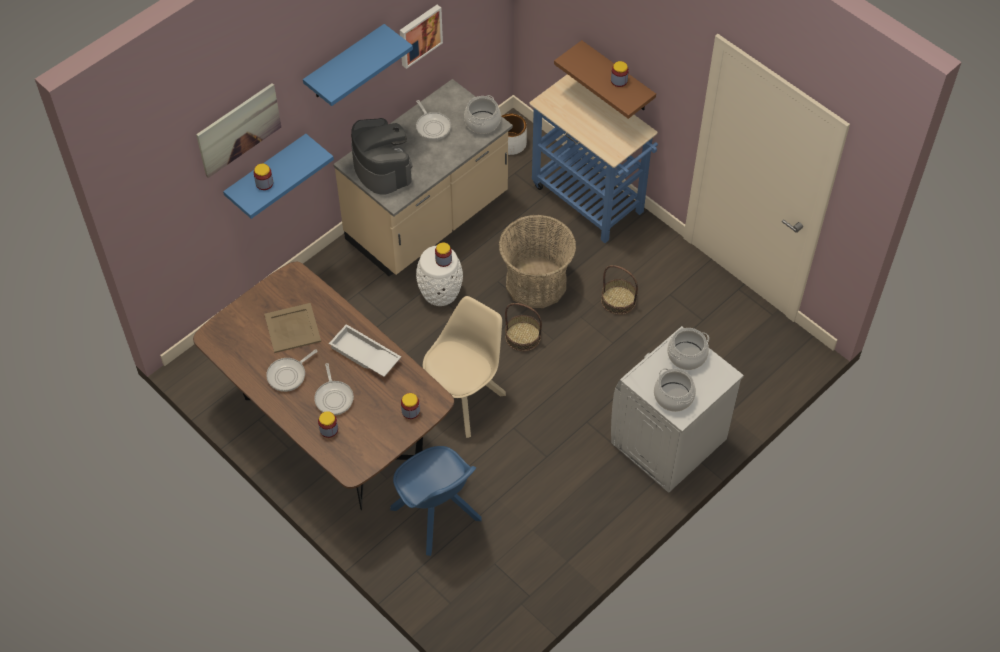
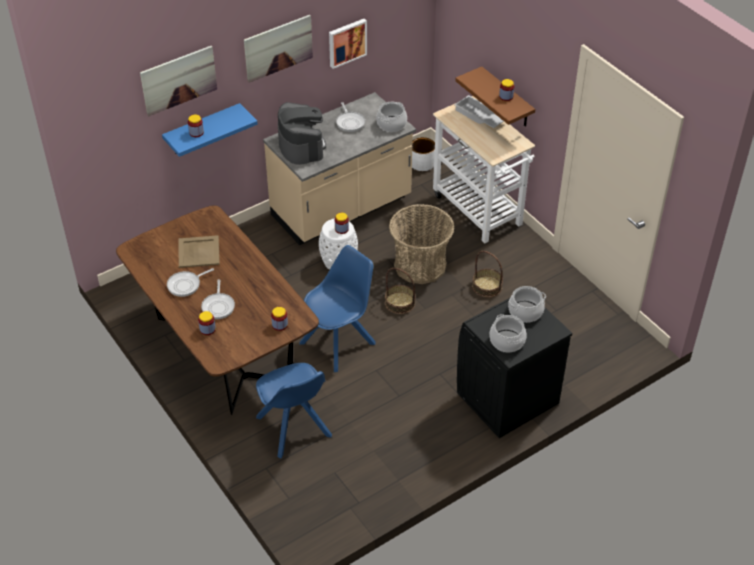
camera: 10 degrees right, 10 degrees down
(345, 63) = (278, 48): blue shelf -> picture
(364, 355) = (252, 279): white tray -> white tray (479, 117)
(464, 398) = (339, 342): beige chair -> blue chair
(589, 200) = (478, 211): blue cart -> white cart
(668, 442) = (507, 399): white washing machine -> black washing machine

